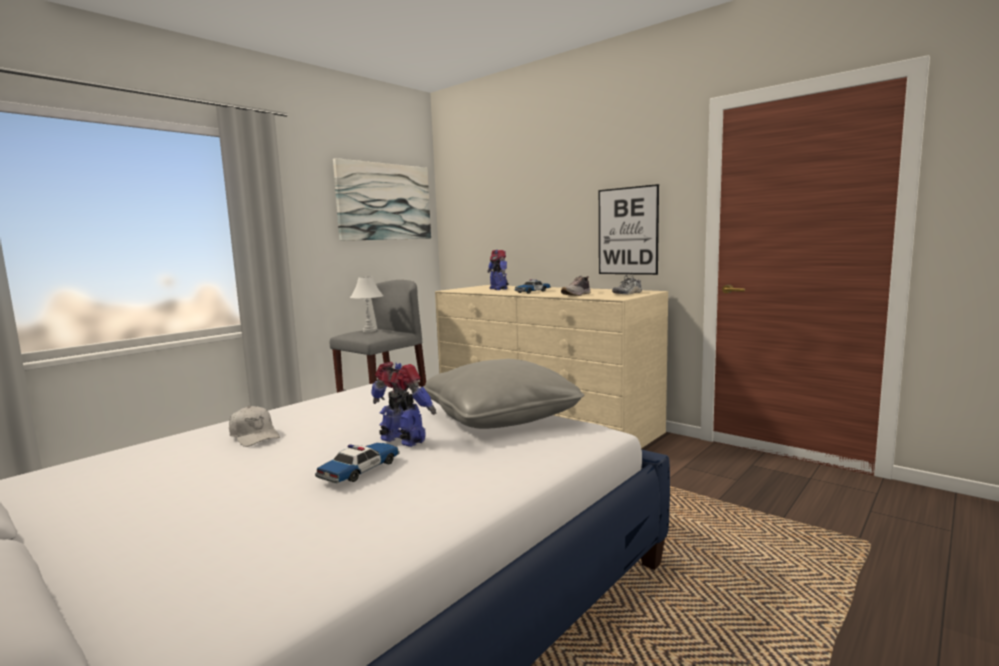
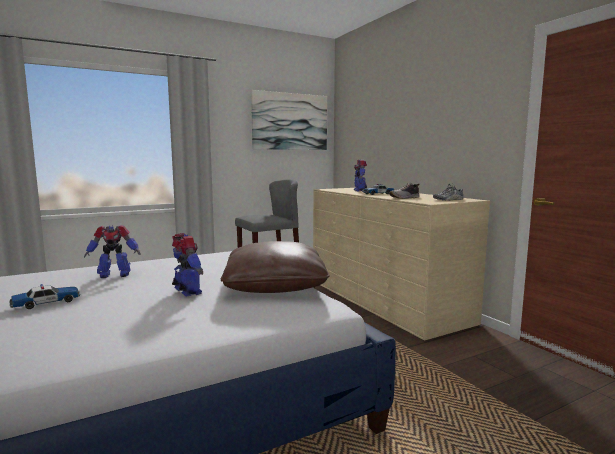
camera: 20 degrees right, 0 degrees up
(254, 436) = (114, 275): white cap -> toy robot
(360, 470) = (136, 306): toy car -> toy car (46, 303)
(369, 331) = (262, 215): white table lamp -> none
(500, 417) = (275, 286): grey pillow -> brown pillow
(627, 231) = (462, 147): picture -> none

